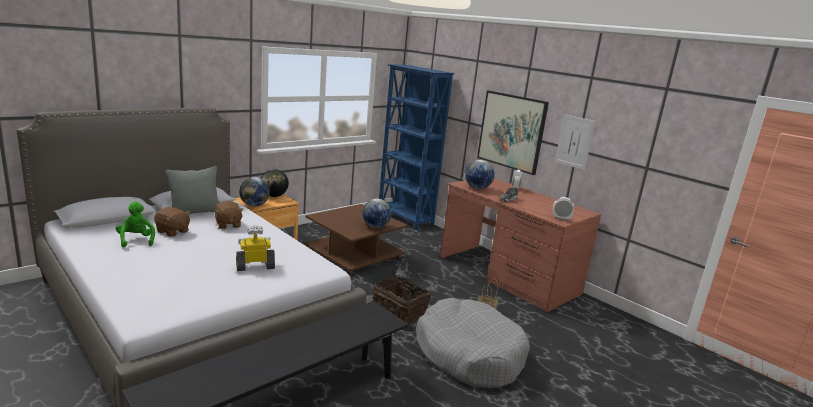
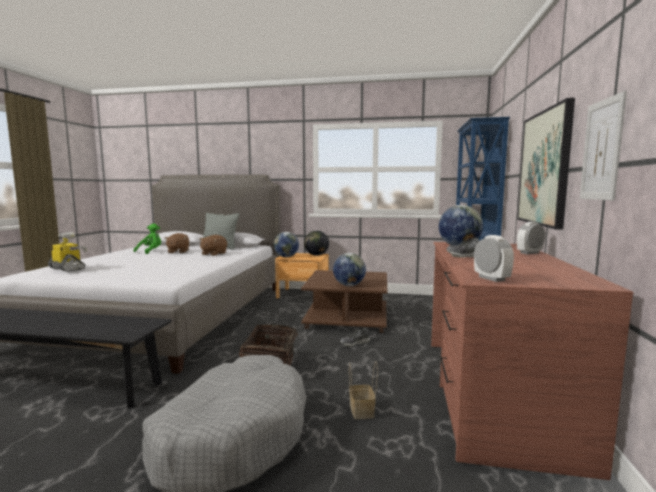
camera: 55 degrees right, 10 degrees down
(255, 266) = (146, 269): toy robot -> toy robot (68, 268)

